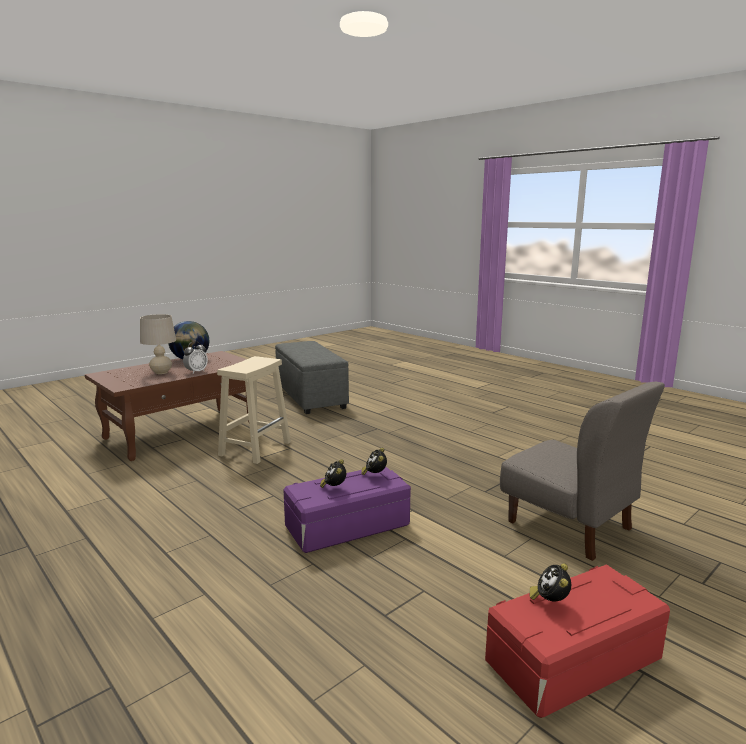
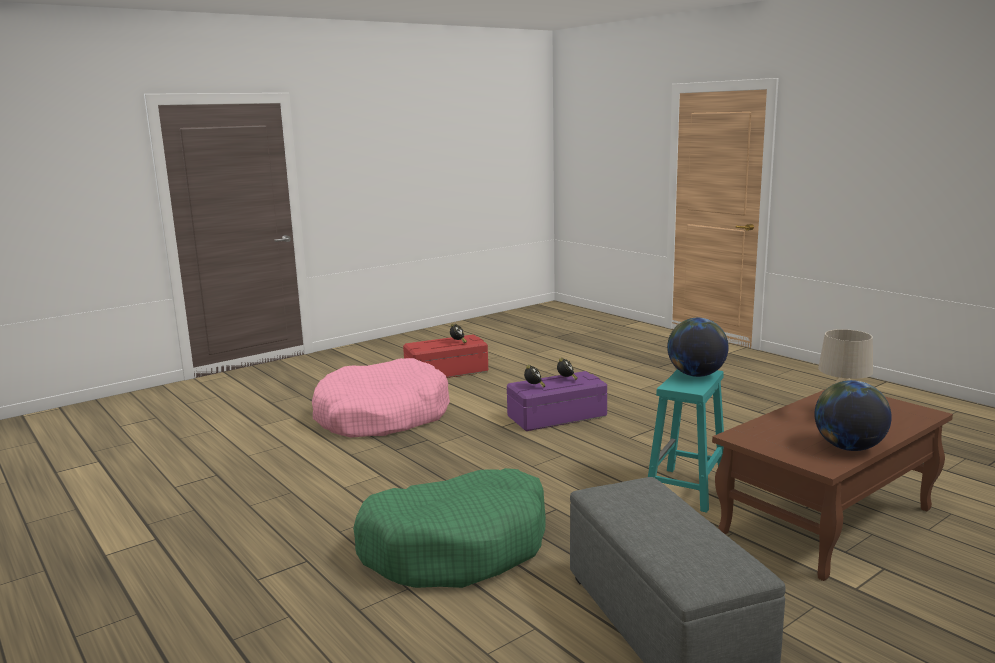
camera: 175 degrees left, 0 degrees up
(196, 372) = (790, 417): alarm clock -> none
(243, 366) = (696, 375): none -> globe
(255, 448) = (686, 490): beige stool -> turquoise stool
(412, 418) = (456, 547): none -> green dog bed
(569, 525) = (382, 416): grey chair -> pink dog bed

